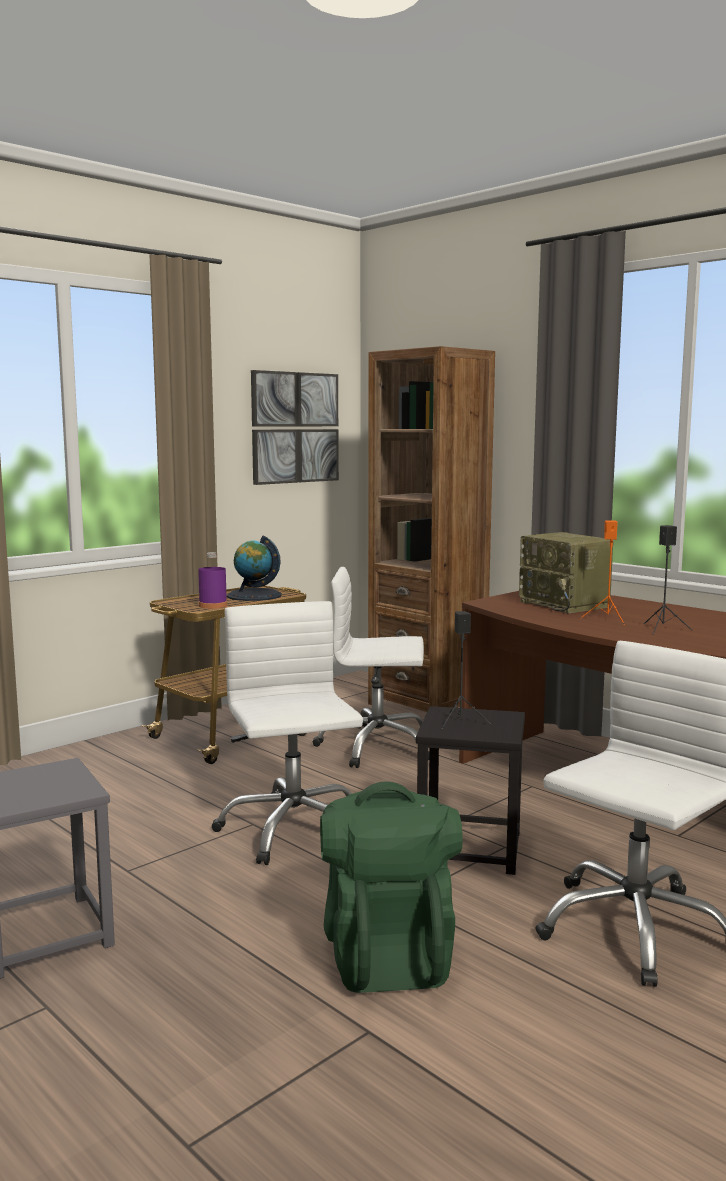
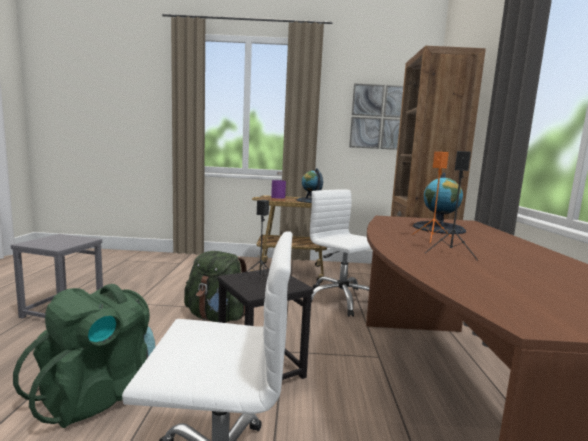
camera: 45 degrees right, 0 degrees up
(292, 829) = (217, 317): white office chair -> green backpack
(565, 604) = (439, 228): radio -> globe

